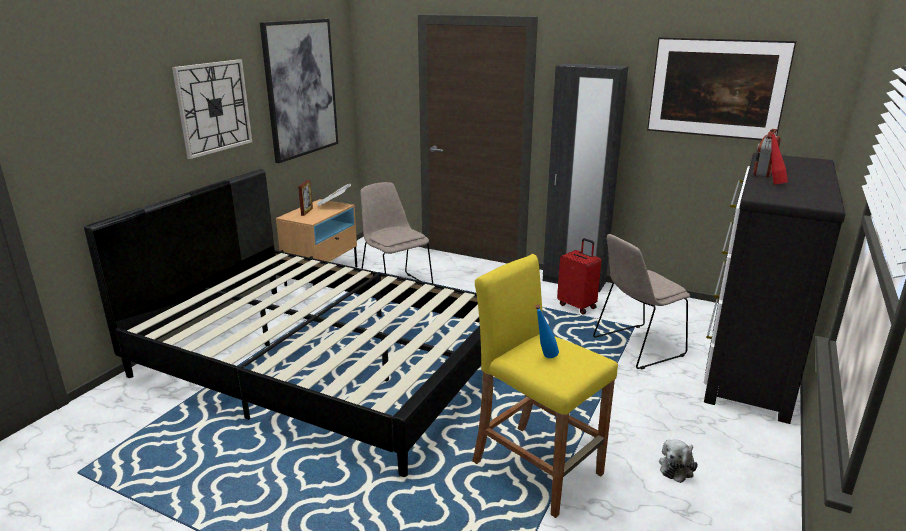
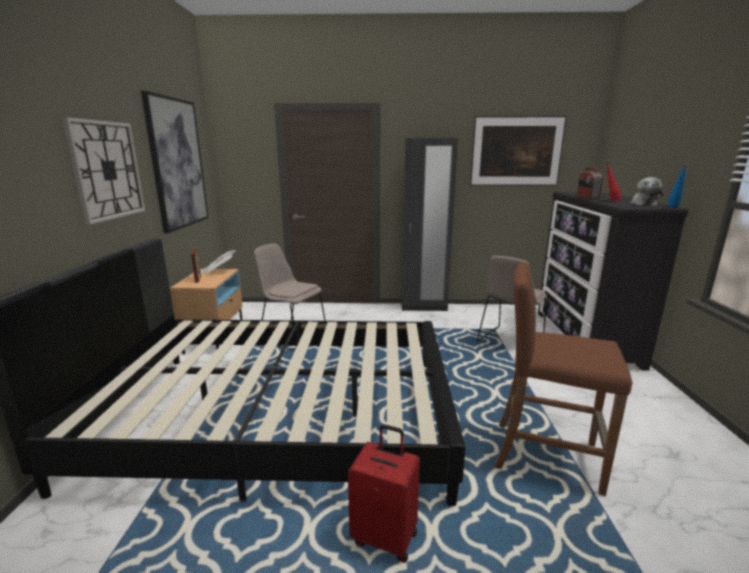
camera: 25 degrees left, 5 degrees down
(537, 468) = (546, 455): yellow stool -> brown stool
(544, 358) = (573, 349): blue bottle -> blue bottle (673, 207)
(577, 306) = (443, 323): red suitcase -> red suitcase (385, 537)
(677, 467) = (629, 421): plush toy -> plush toy (643, 204)

